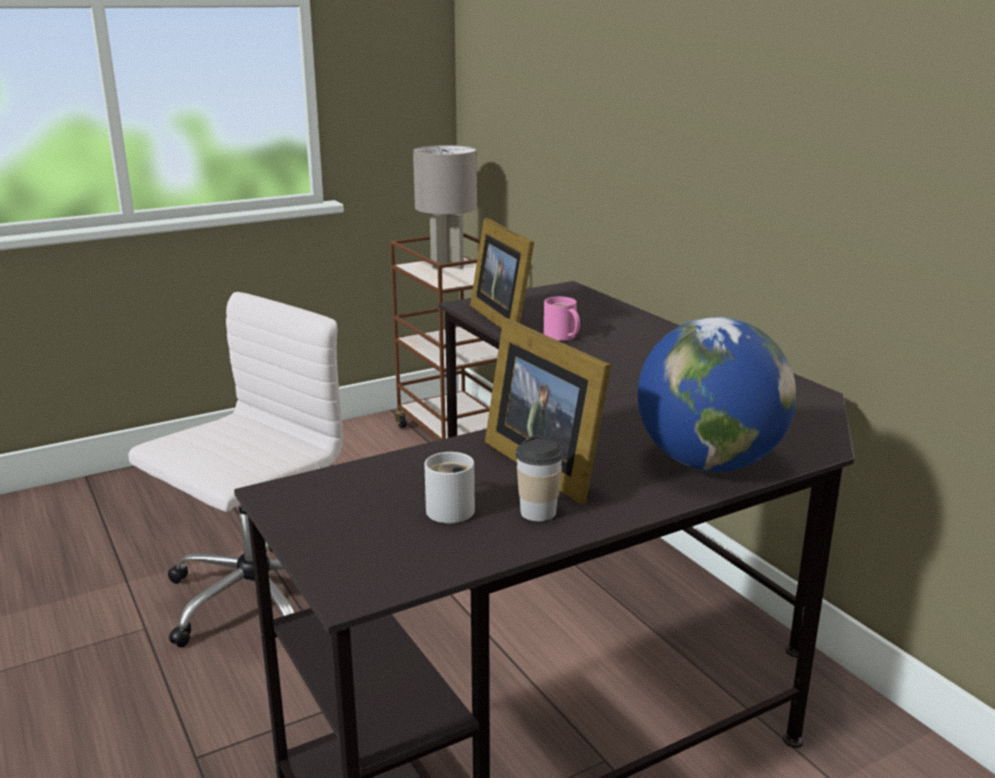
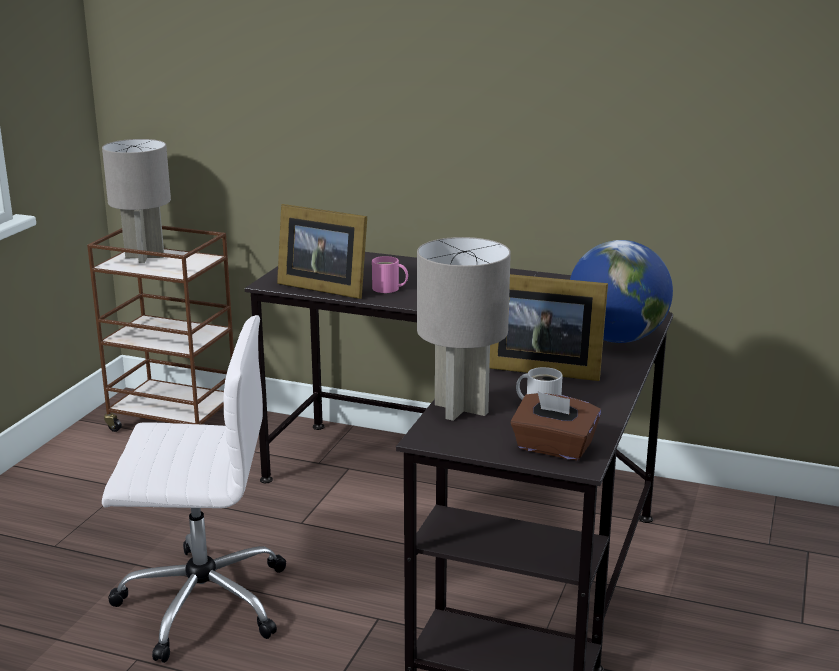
camera: 40 degrees left, 0 degrees up
(253, 602) = (200, 601): white office chair -> white office chair turned 90 degrees clockwise
(364, 561) = (553, 448): none -> brown tissue box
(371, 475) = (460, 408): none -> grey table lamp
(538, 512) = (586, 393): cup -> none

